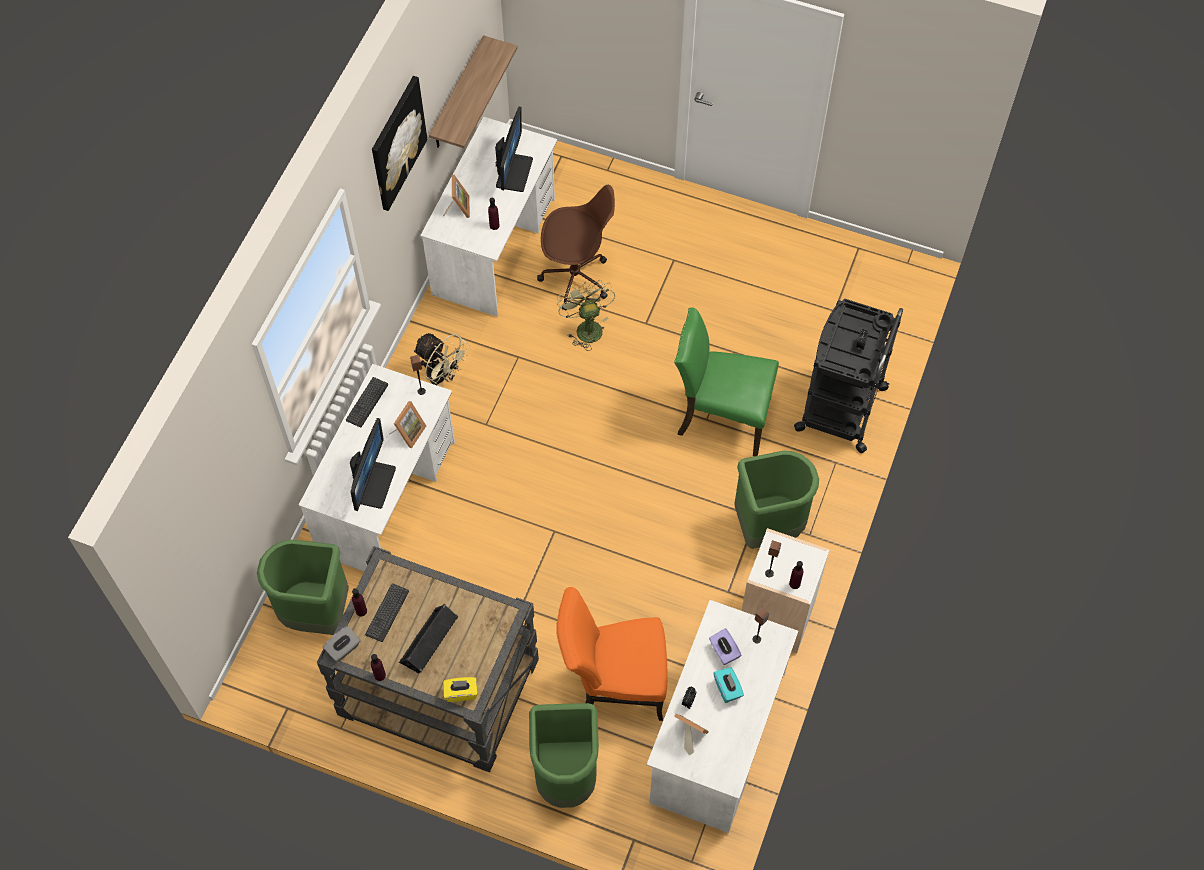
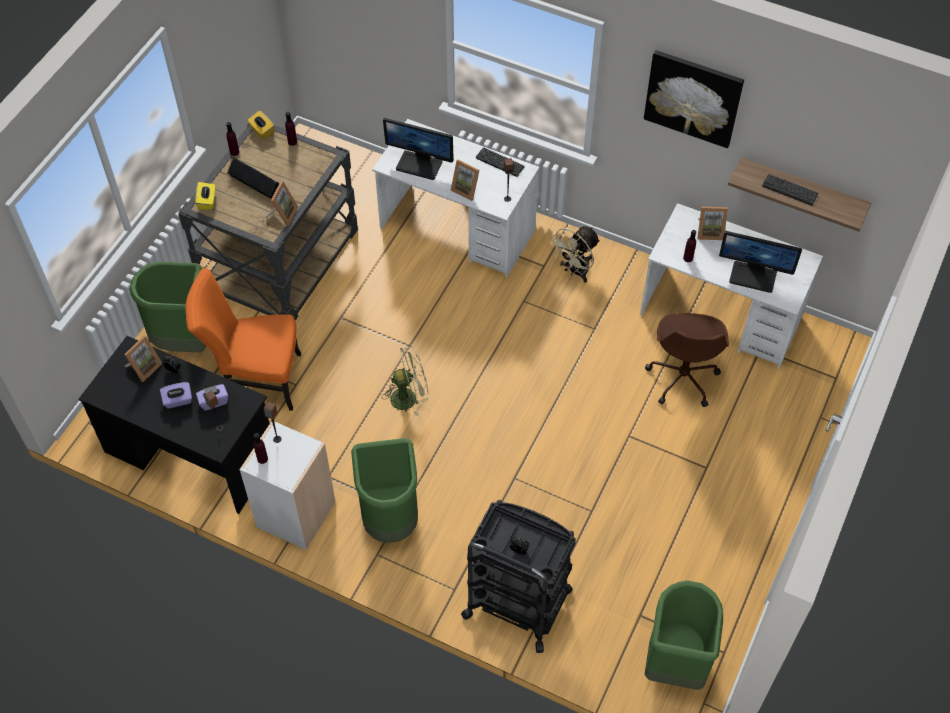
camera: 95 degrees right, 5 degrees down
(316, 613) = (358, 182): green trash can -> green trash can (674, 662)
(343, 649) = (262, 131): grey tissue box -> yellow tissue box
(387, 612) = (287, 158): keyboard -> keyboard (789, 190)
(476, 604) = (283, 214): none -> picture frame
(586, 327) = (626, 385): green fan -> green fan (409, 397)
(613, 684) = (256, 379): orange chair -> orange chair turned 90 degrees counterclockwise
(717, 737) = (190, 453): white desk -> black desk
(721, 417) = (516, 491): green chair -> none
(727, 689) = (178, 400): turquoise tissue box -> purple tissue box

